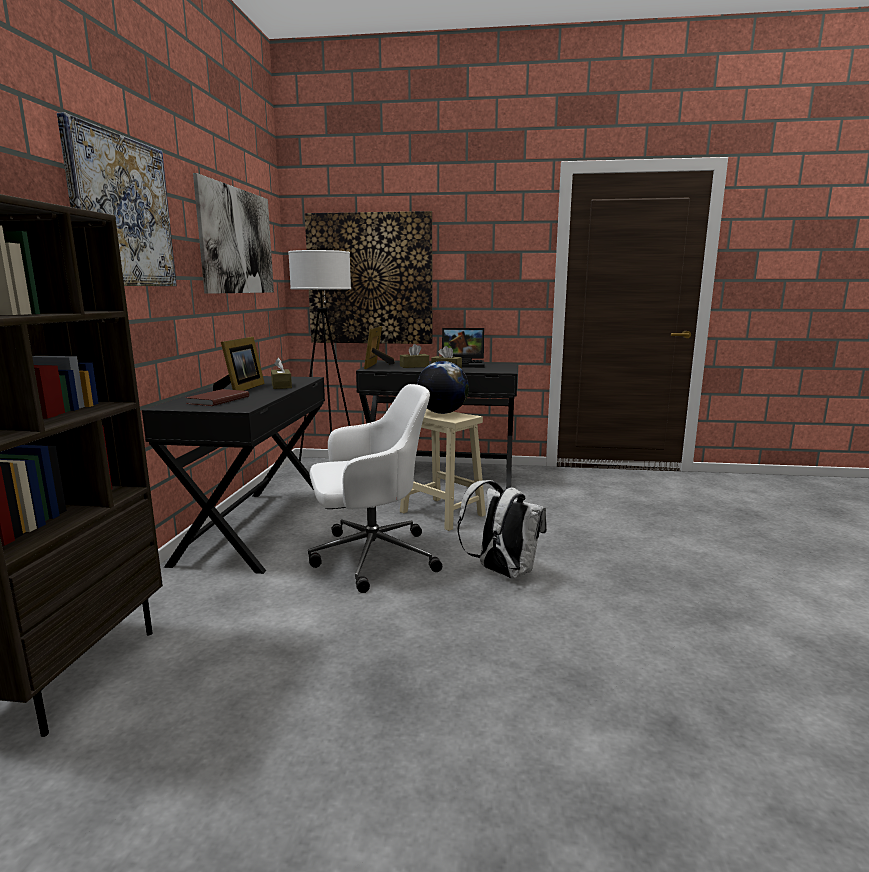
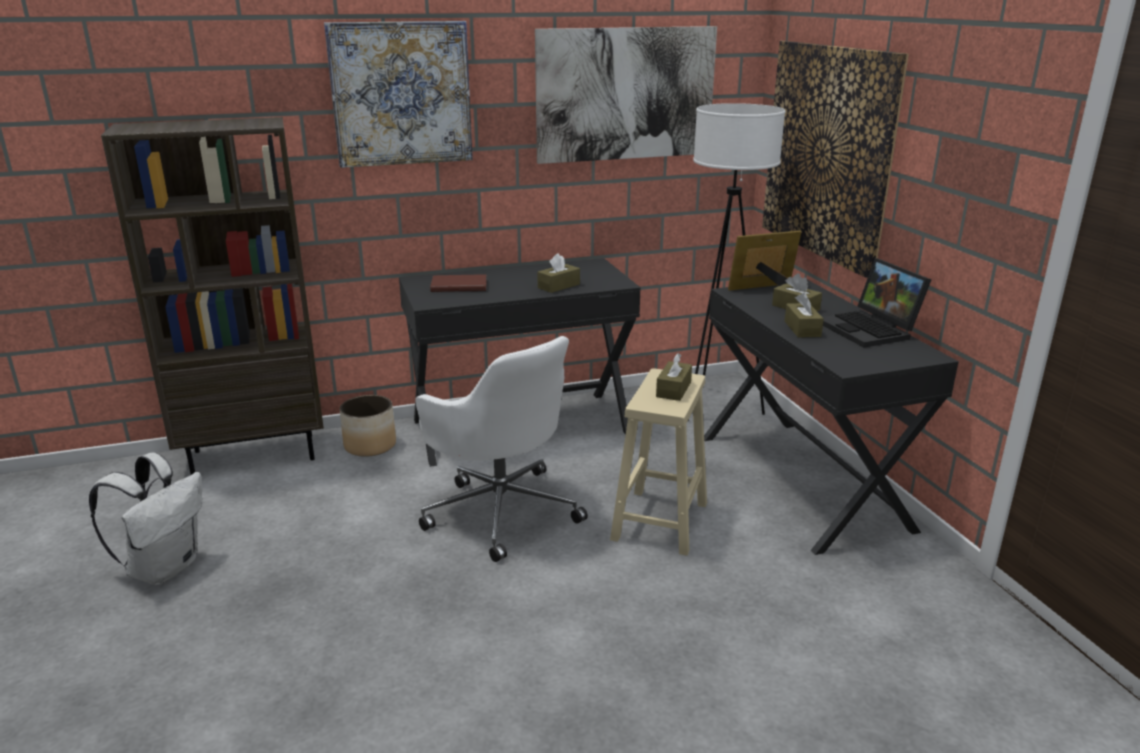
camera: 65 degrees right, 10 degrees up
(177, 596) = (370, 446): none -> planter
(241, 389) = (523, 277): picture frame -> none
(442, 413) = (673, 389): globe -> brown tissue box
(502, 572) = (523, 608): white backpack -> white backpack (165, 567)

